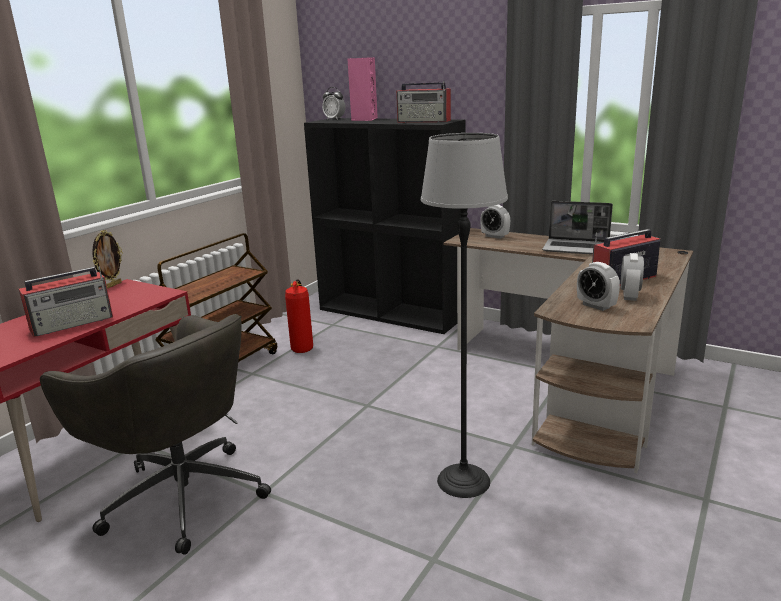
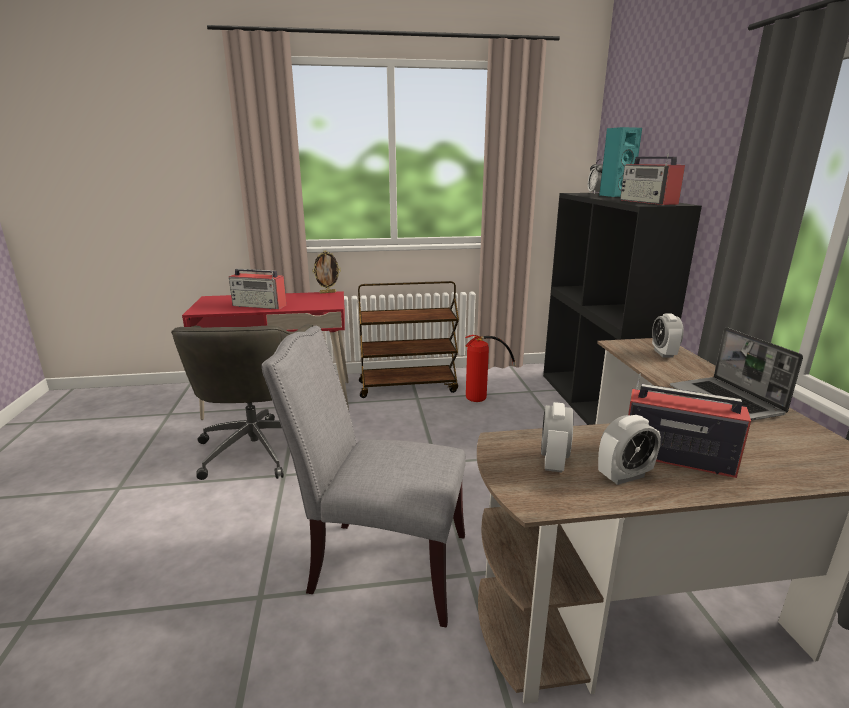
camera: 50 degrees right, 0 degrees up
(364, 119) = (614, 195): pink speaker -> turquoise speaker
(463, 480) = (382, 565): floor lamp -> grey chair

